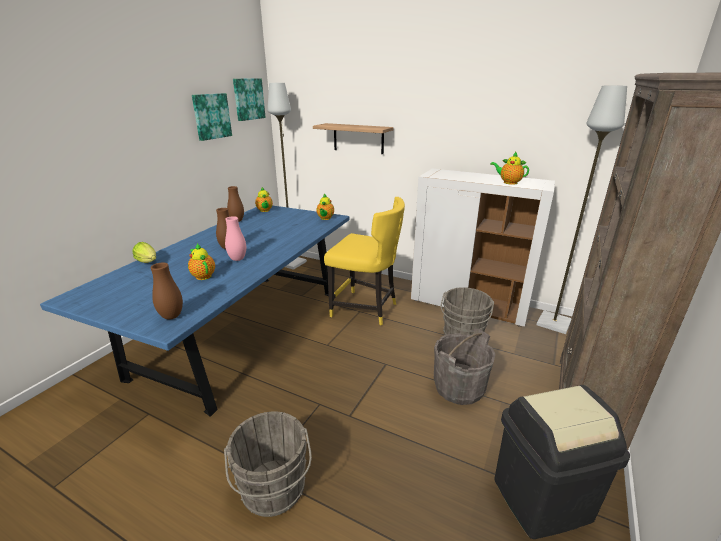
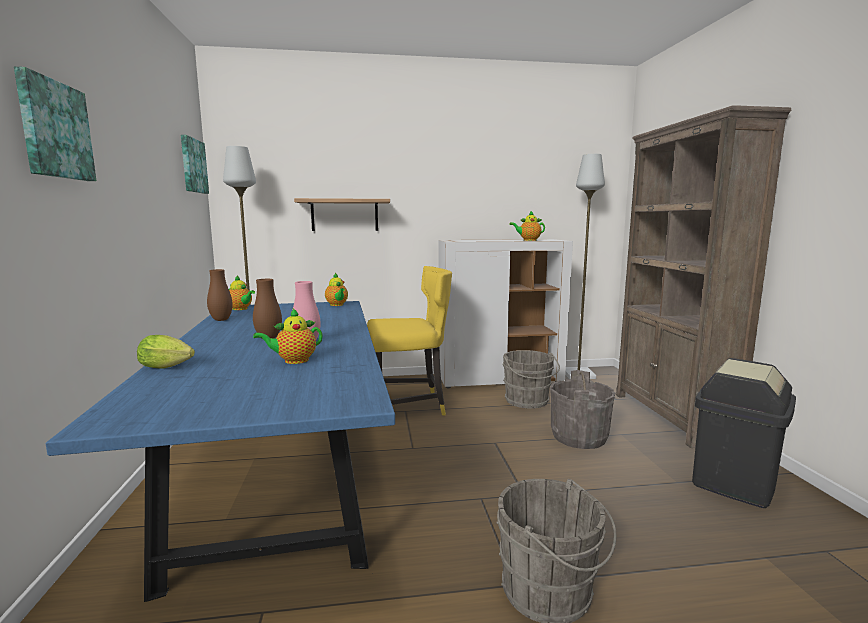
camera: 35 degrees left, 15 degrees down
(171, 316) = (341, 394): brown vase -> none
(203, 275) = (293, 361): teapot -> teapot turned 45 degrees counterclockwise
(211, 116) = (165, 177): picture -> picture (54, 130)

